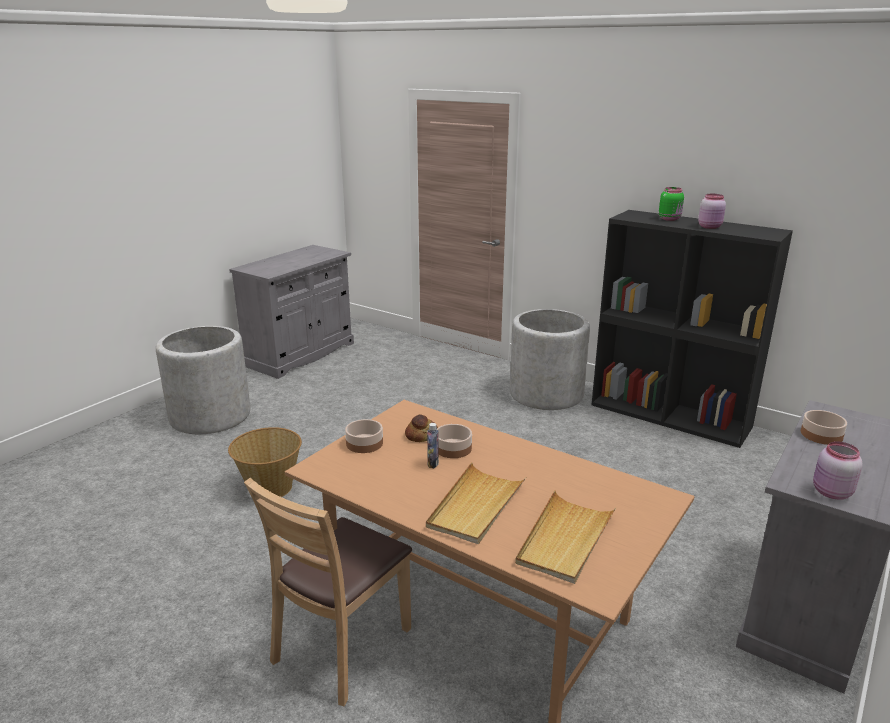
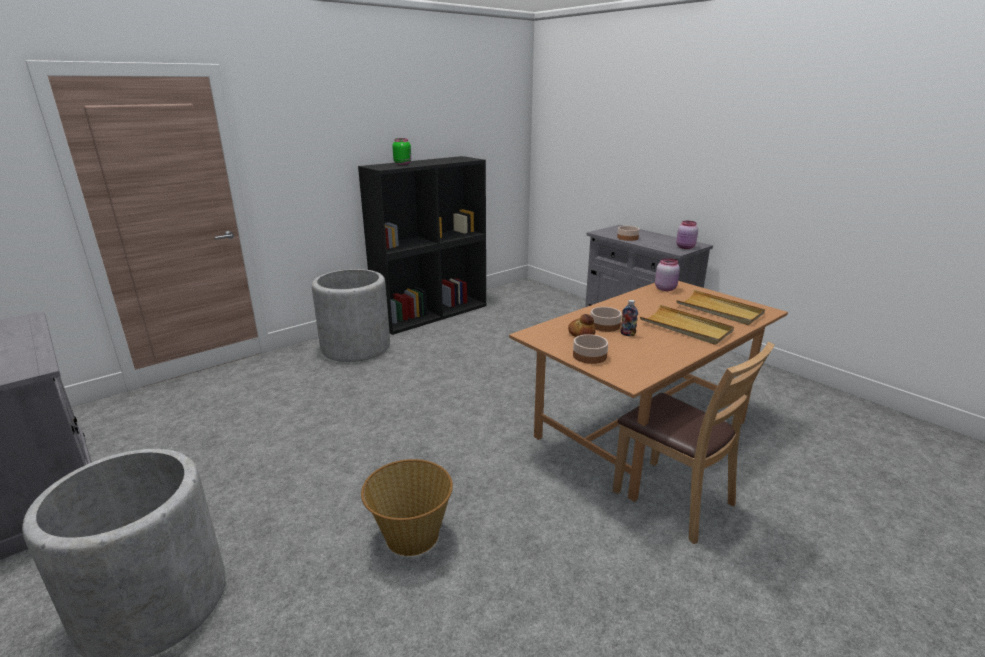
camera: 75 degrees left, 0 degrees up
(710, 227) = (436, 162): pink jar -> pink jar (665, 288)

